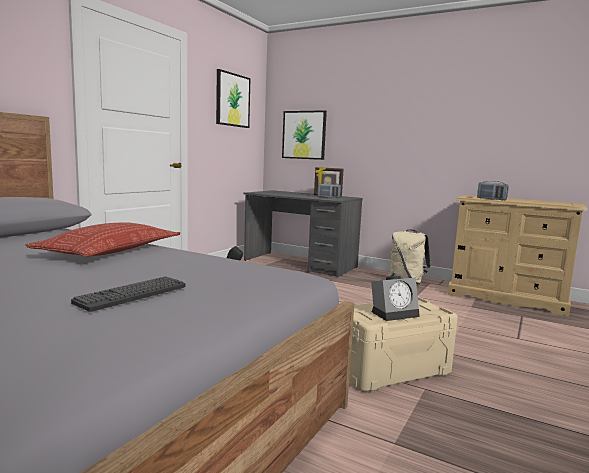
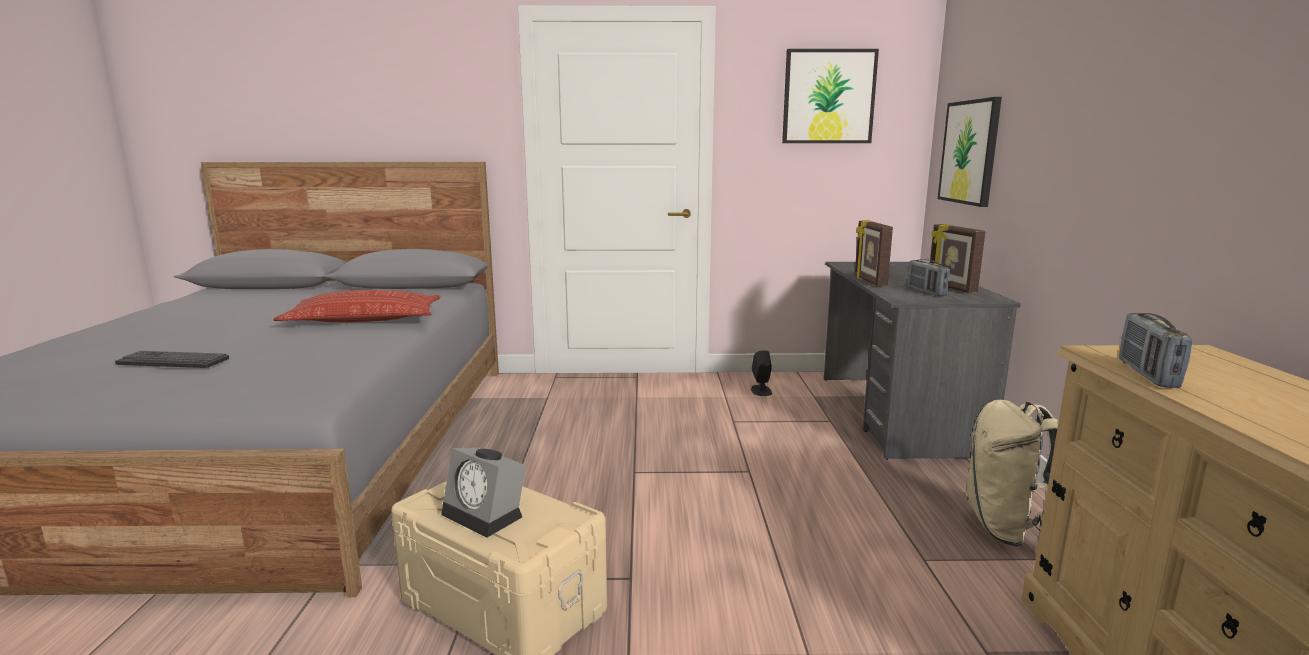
camera: 60 degrees right, 5 degrees up
(297, 196) = (869, 281): none -> picture frame

